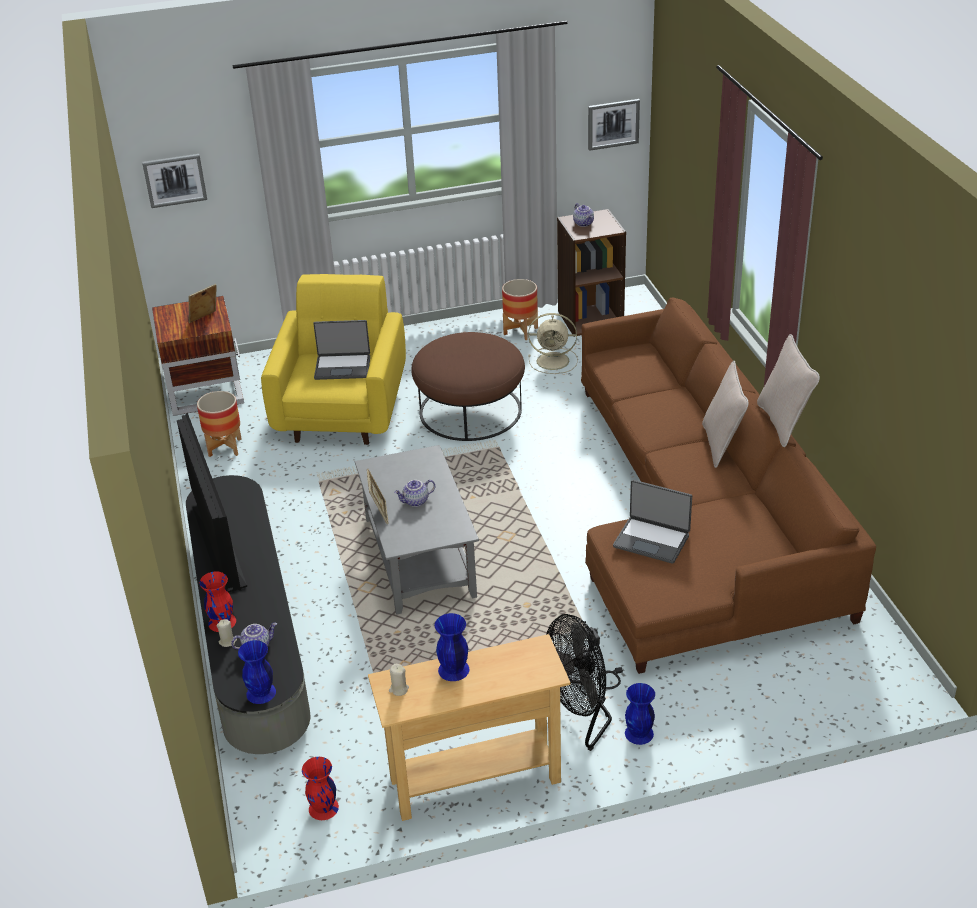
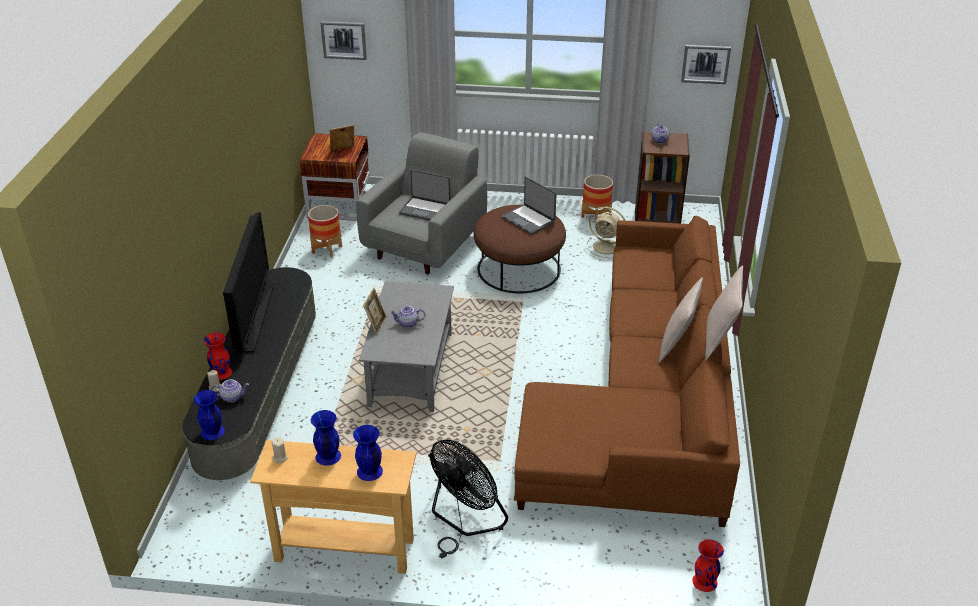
camera: 20 degrees right, 0 degrees up
(323, 808) = (226, 533): red vase -> red vase (704, 582)
(343, 409) = (426, 243): yellow armchair -> grey armchair
(582, 704) = (460, 519): black fan -> black fan turned 135 degrees clockwise
(639, 734) = (488, 556): blue vase -> blue vase (369, 471)
(652, 540) = (568, 405): laptop -> laptop (529, 220)

